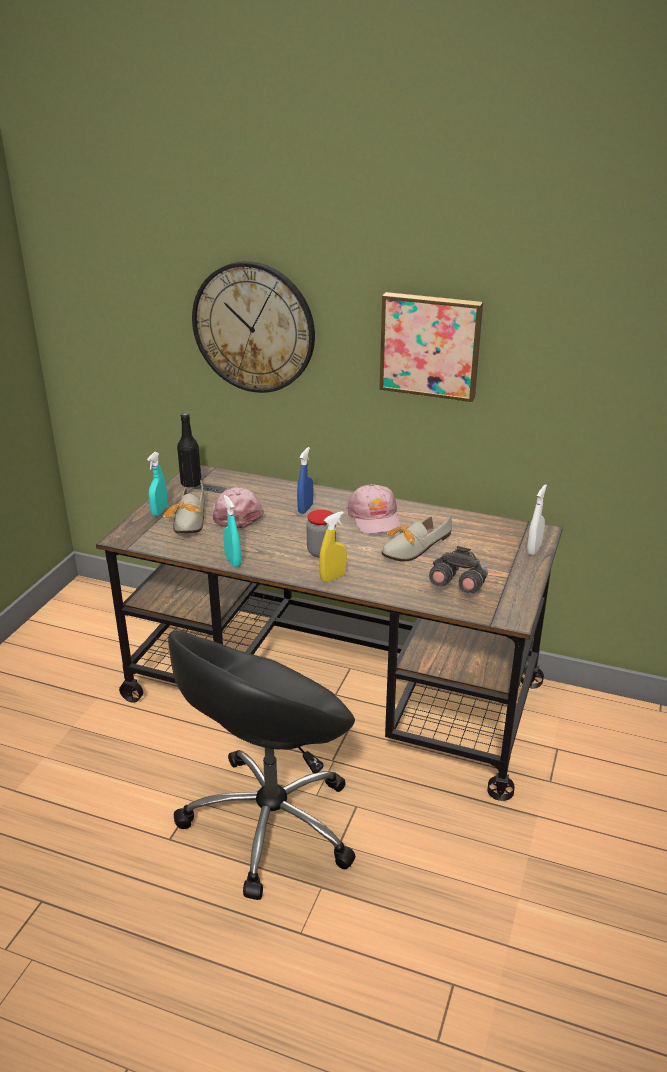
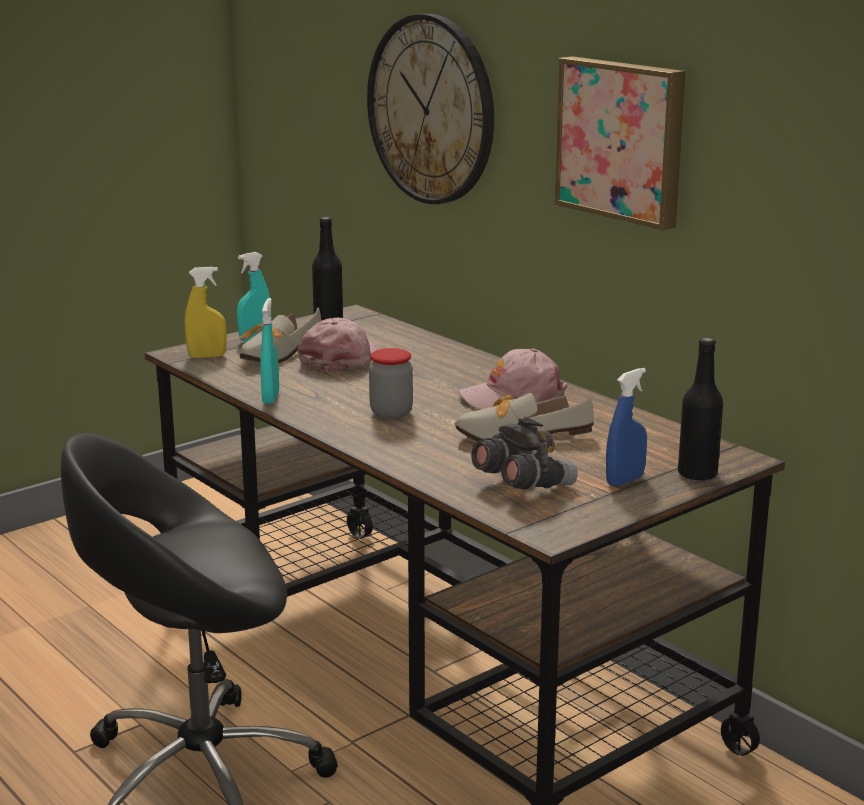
camera: 30 degrees right, 10 degrees down
(305, 508) = (434, 370): blue spray bottle -> blue spray bottle (625, 481)
(333, 577) = (368, 439): yellow spray bottle -> yellow spray bottle (207, 356)
(375, 518) = (512, 396): pink cap -> pink cap turned 60 degrees clockwise
(533, 549) = (697, 474): white spray bottle -> black bottle

